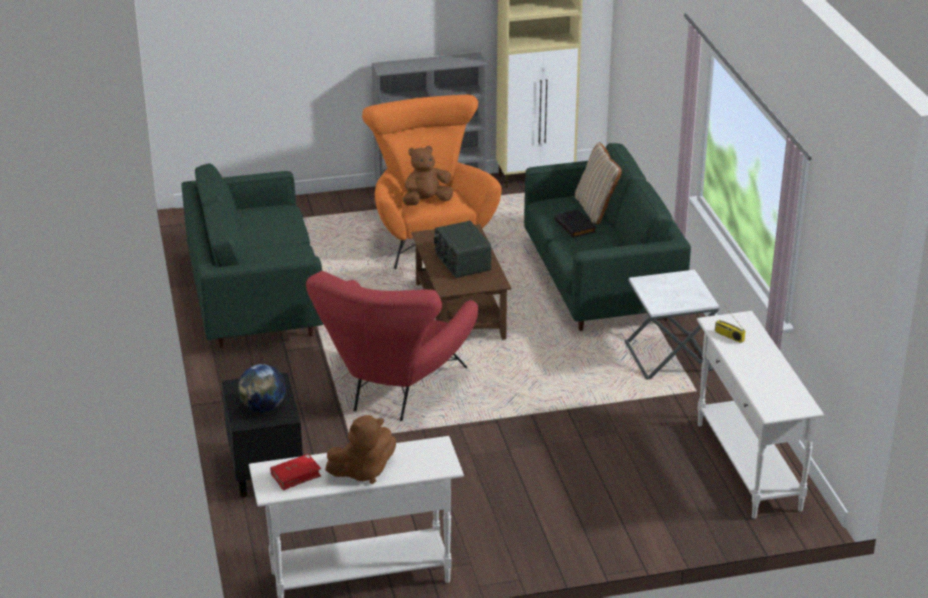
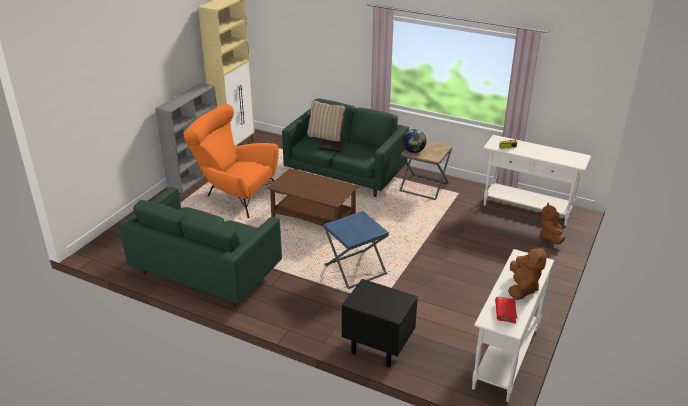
camera: 50 degrees left, 0 degrees up
(263, 407) = (388, 302): globe -> globe (413, 151)
(394, 391) = (355, 269): red armchair -> blue side table
(426, 201) = (245, 171): brown plush toy -> brown plush toy (551, 237)
(461, 262) = (317, 187): radio -> none
(668, 356) = (424, 187): white side table -> brown side table

